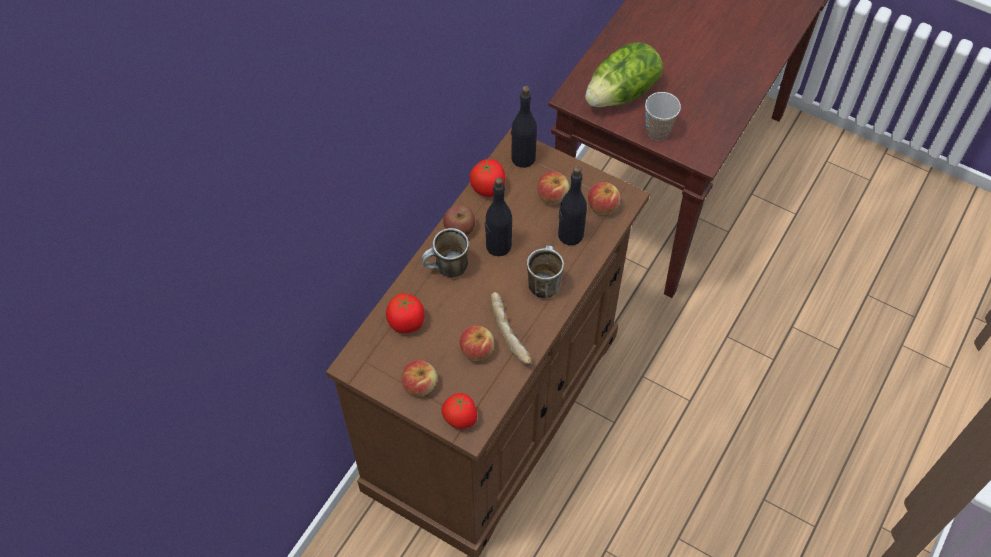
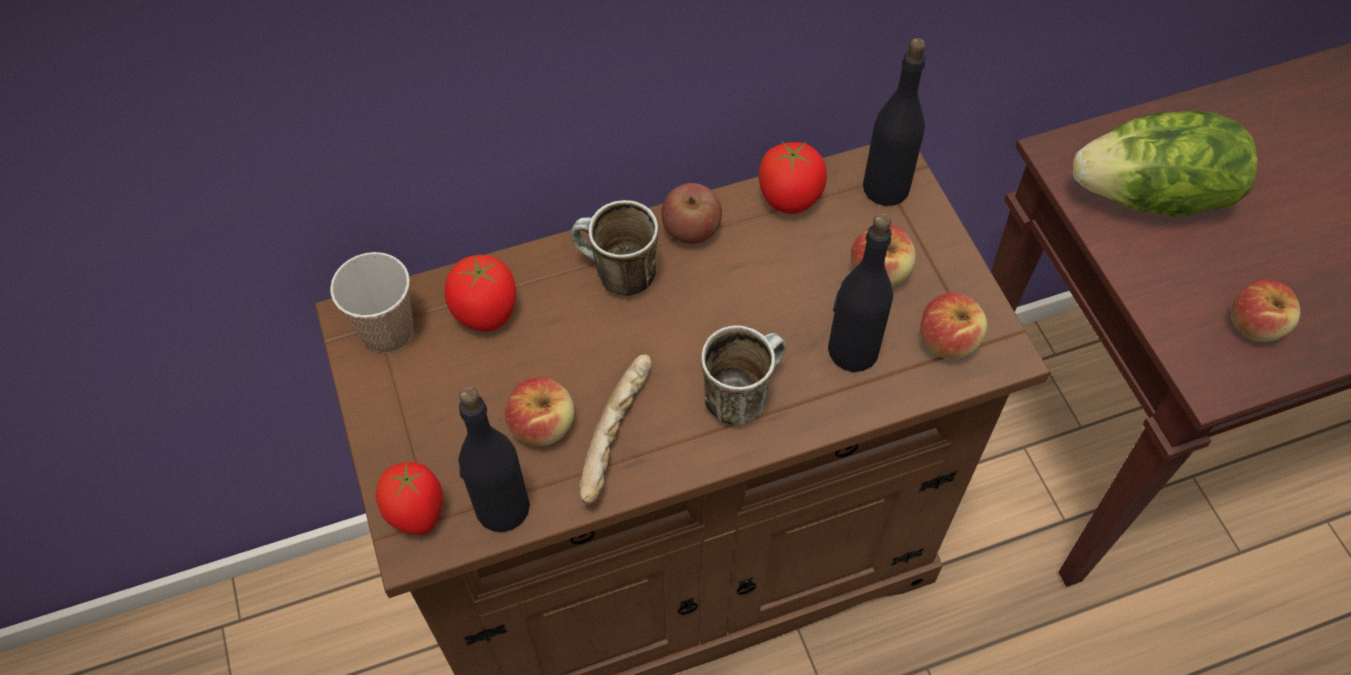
camera: 40 degrees right, 0 degrees up
(420, 385) = (414, 416): apple -> apple (1255, 325)
(498, 246) = (724, 292): black bottle -> black bottle (501, 507)
(658, 131) = (1164, 290): cup -> cup (388, 332)

